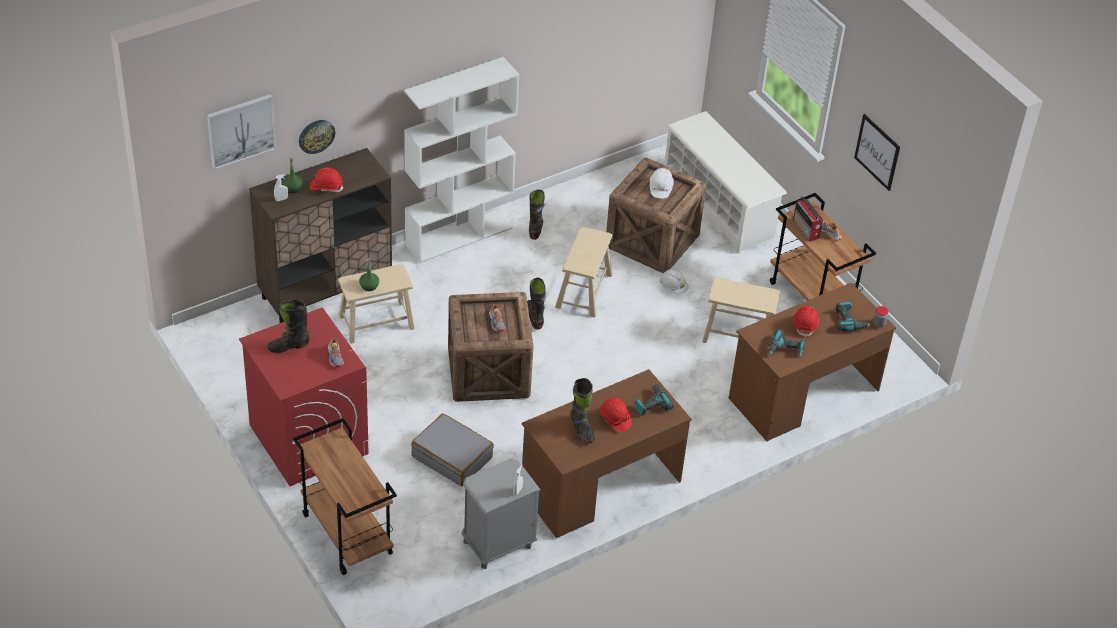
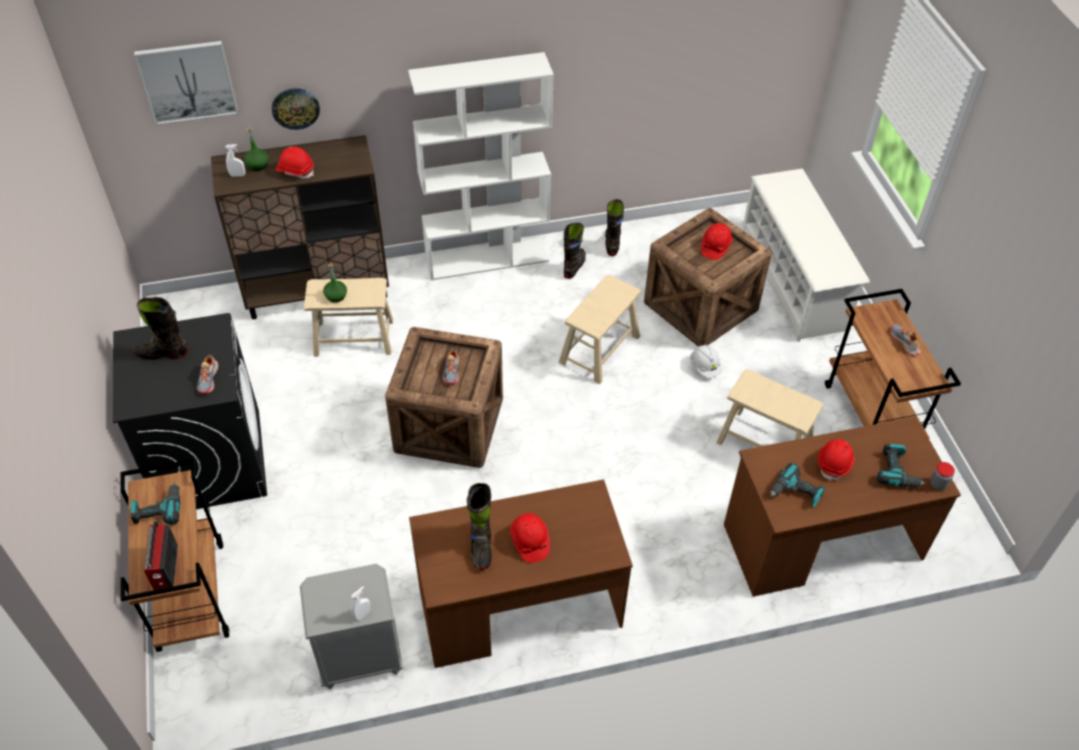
camera: 20 degrees right, 5 degrees up
(308, 439) = (211, 461): red washing machine -> black washing machine
(452, 457) = (360, 523): grey suitcase -> none
(534, 317) = (529, 369): black boot -> black boot (612, 243)
(651, 404) = (587, 530): power drill -> power drill (158, 509)
(660, 188) = (715, 247): white hard hat -> red hard hat
(806, 230) = (876, 334): radio -> radio (165, 568)
(877, 152) = (992, 252): picture -> none

